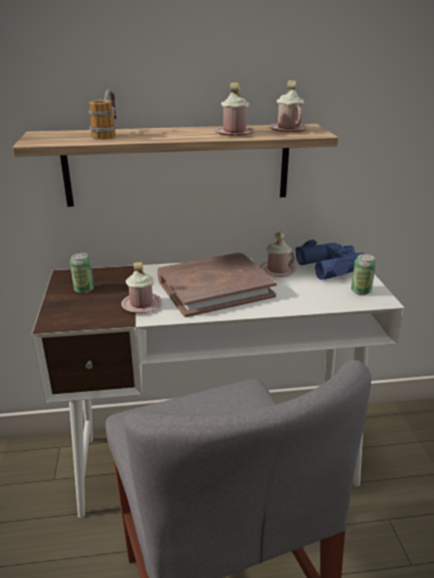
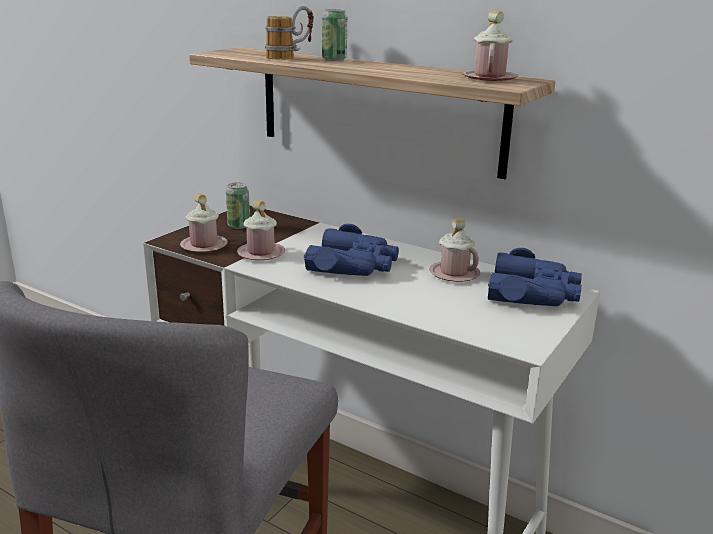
camera: 40 degrees right, 5 degrees down
(215, 288) = (353, 265): brown book -> blue binoculars
(234, 132) = (414, 72): pink mug -> pink mug (204, 246)
(360, 291) = (516, 328): can -> can (334, 59)

